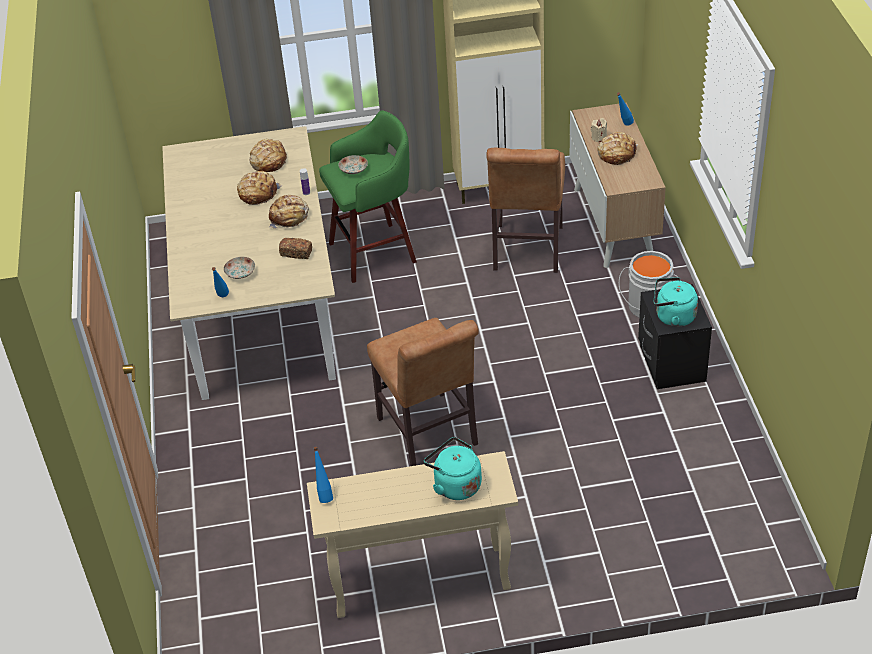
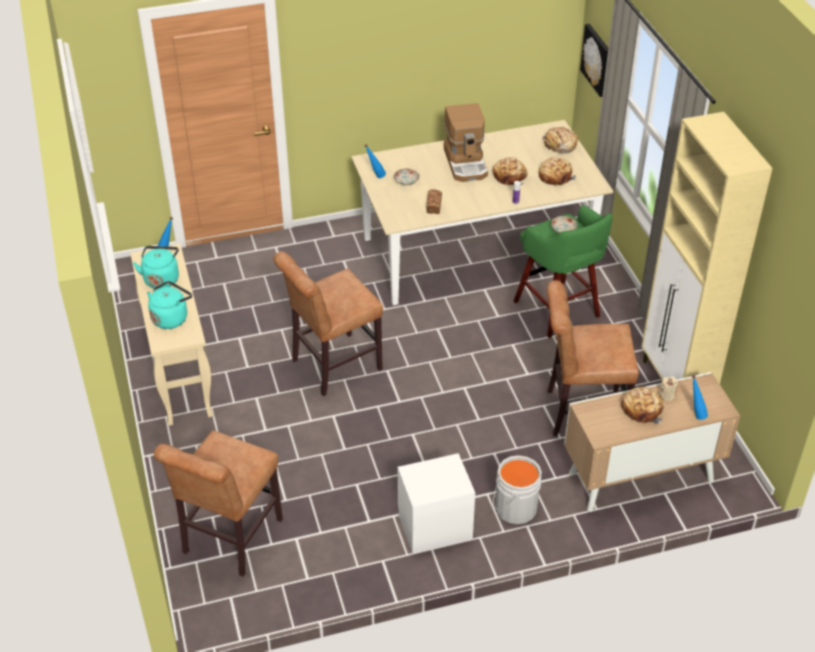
camera: 80 degrees right, 0 degrees up
(162, 57) = (597, 59): none -> picture
(220, 224) = (466, 163): none -> coffee machine
(289, 217) = (480, 197): bread -> bread (559, 145)
(670, 364) = (434, 525): black nightstand -> white nightstand
(672, 317) = (424, 477): turquoise kettle -> turquoise kettle (161, 278)
(688, 526) = (229, 540): none -> brown chair

